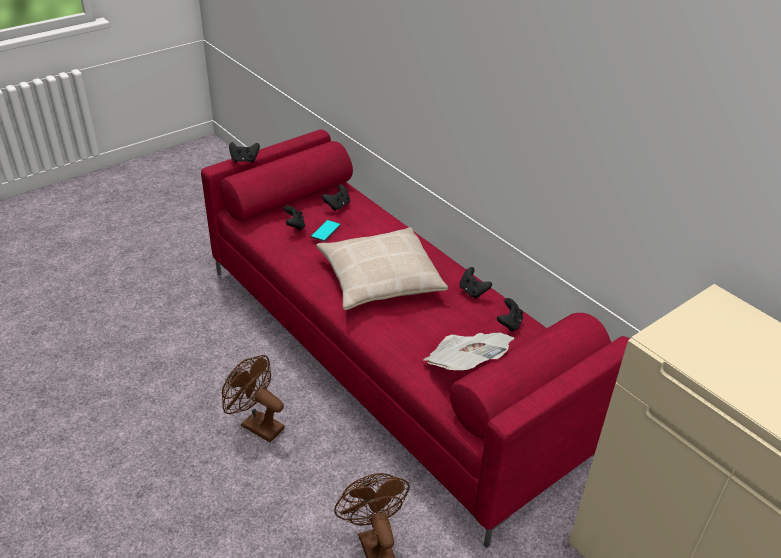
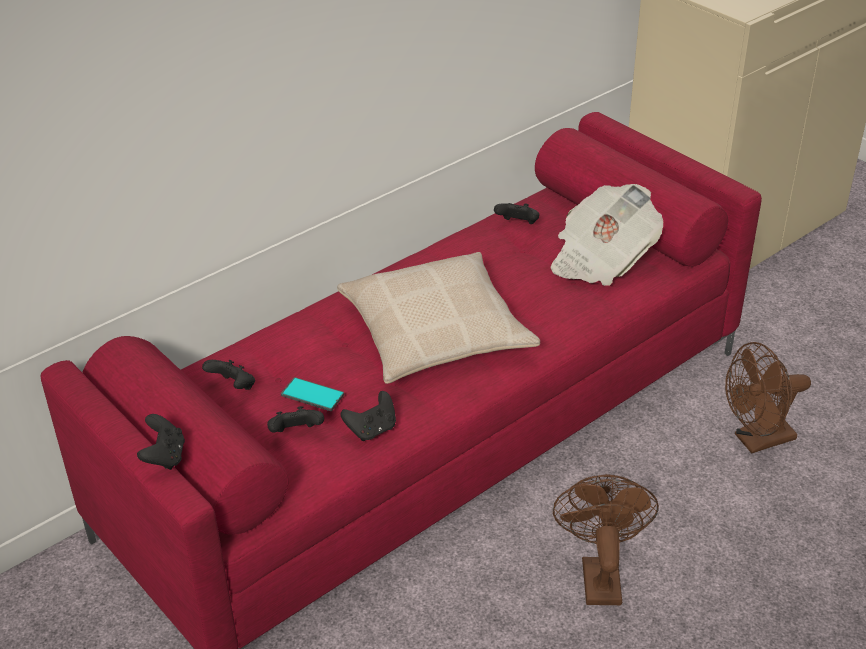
camera: 90 degrees left, 0 degrees up
(256, 425) = (599, 574): brown fan -> brown fan turned 150 degrees clockwise
(473, 292) = (457, 251): black game controller -> black game controller (372, 430)

